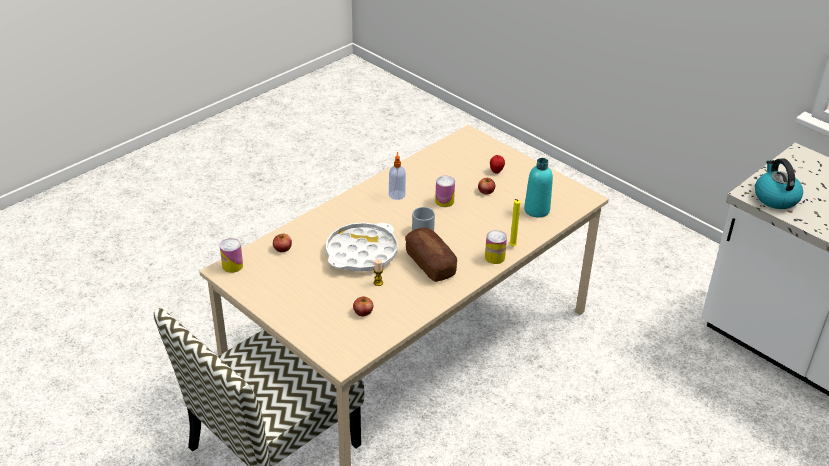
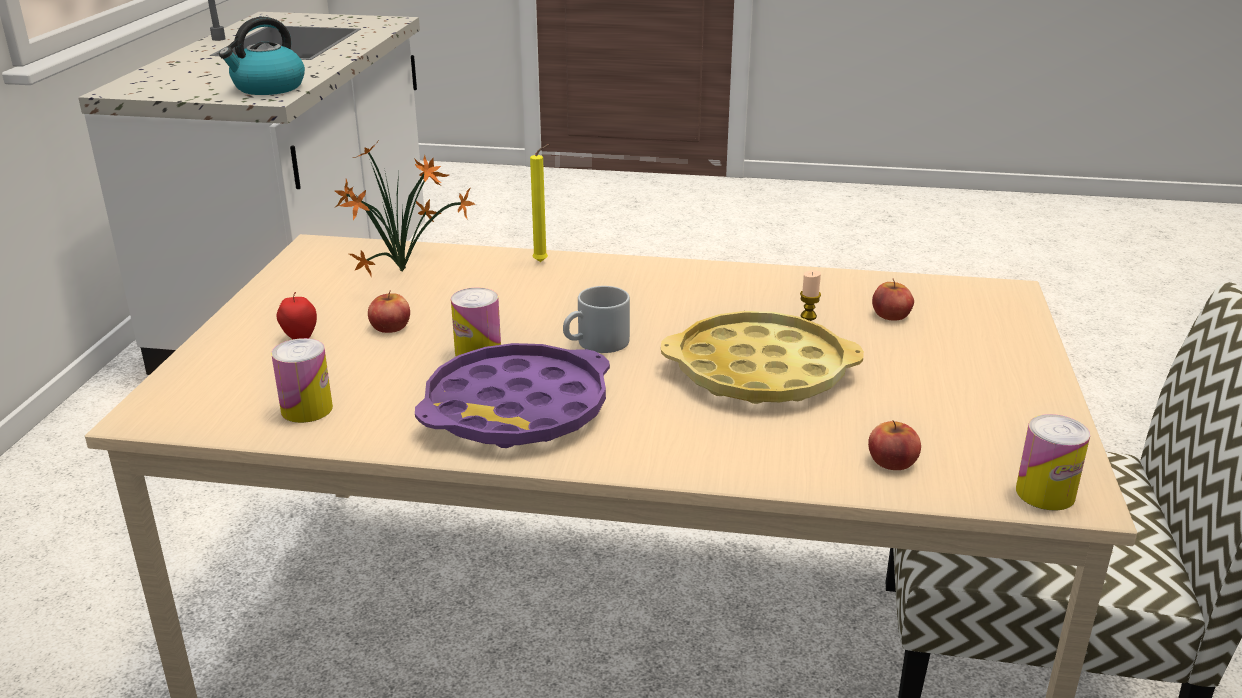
camera: 125 degrees left, 10 degrees down
(361, 253) = (760, 371): white tray -> yellow tray
(397, 194) = (517, 409): soap dispenser -> purple tray
(430, 263) = (687, 305): bread -> none
(494, 257) = (590, 266): can -> can (307, 409)
(537, 210) = (405, 271): turquoise bottle -> potted plant

